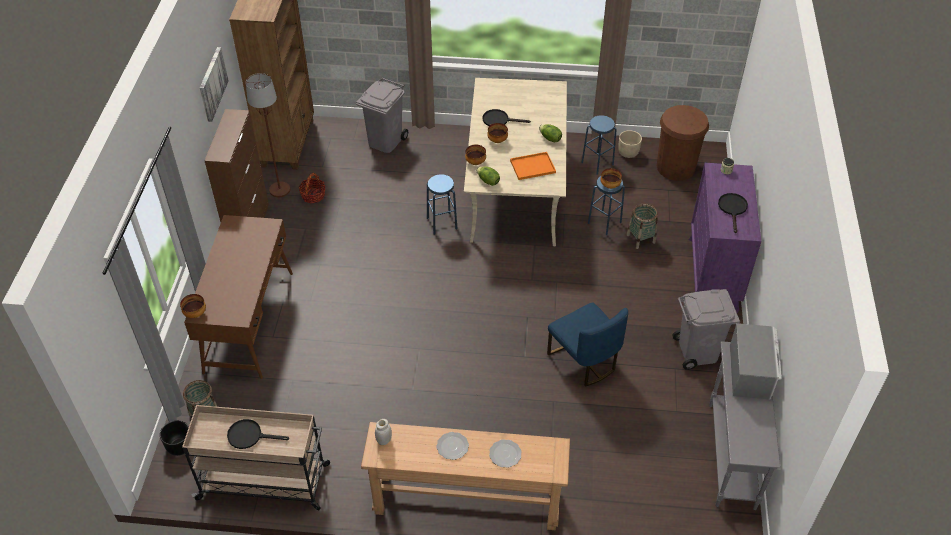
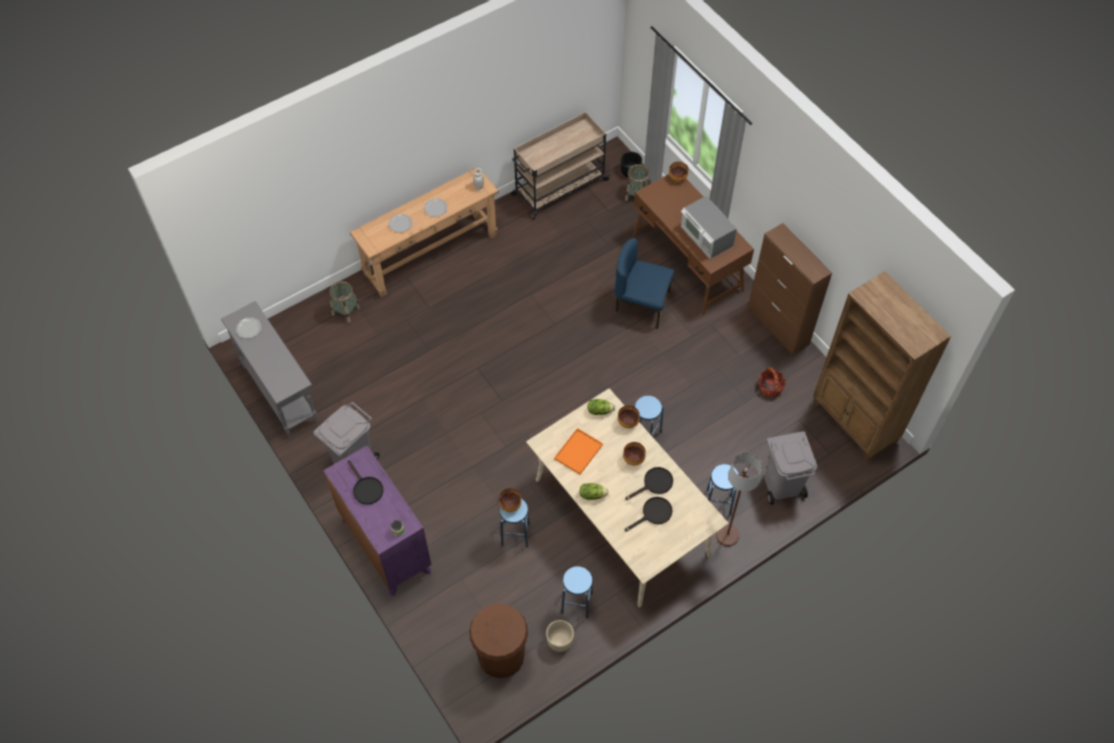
camera: 140 degrees right, 10 degrees up
(212, 84) = (837, 244): picture -> none
(250, 436) = (560, 146): black frying pan -> black frying pan (653, 514)
(280, 190) = (801, 373): brown floor lamp -> brown floor lamp (727, 535)
(439, 157) = (718, 503): none -> blue stool
(584, 360) = (432, 394): blue chair -> blue chair (641, 304)
(641, 239) = (471, 540): basket -> basket (346, 311)
(751, 371) = (275, 373): microwave -> microwave (706, 236)
(754, 434) = (249, 328): none -> plate

